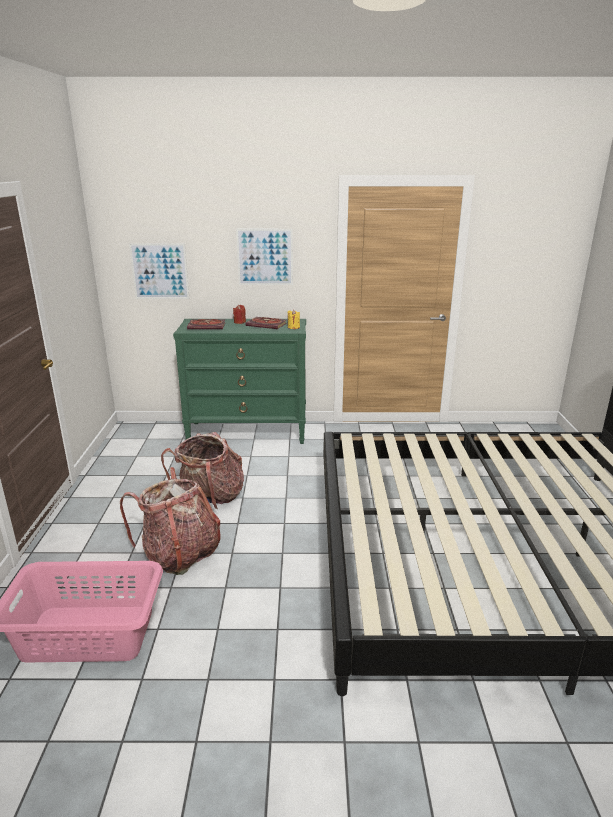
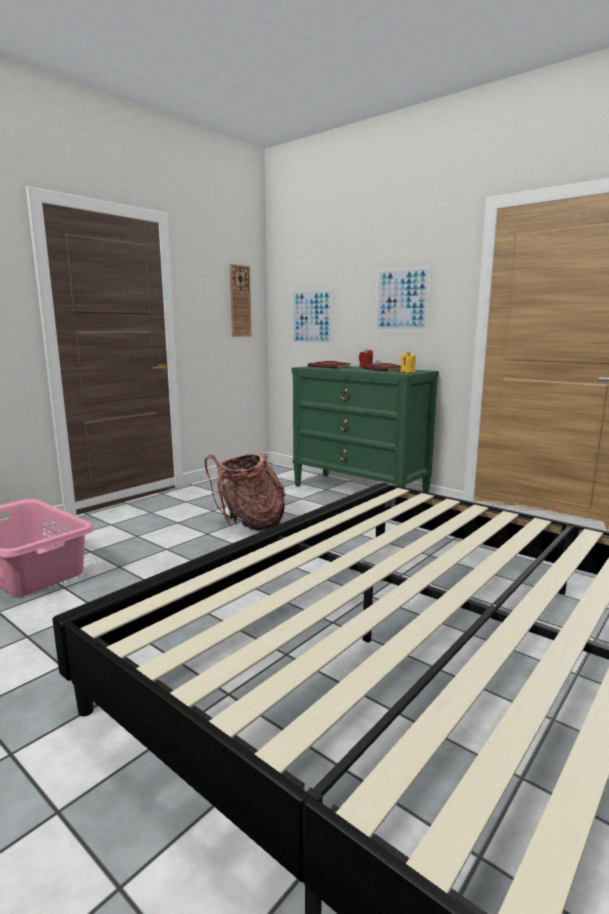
camera: 40 degrees right, 10 degrees down
(78, 262) = (240, 301): none -> wall clock
(180, 554) = (163, 549): backpack -> none

